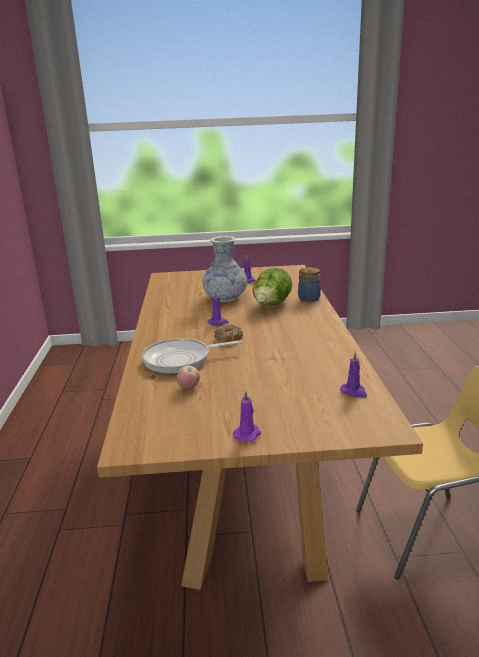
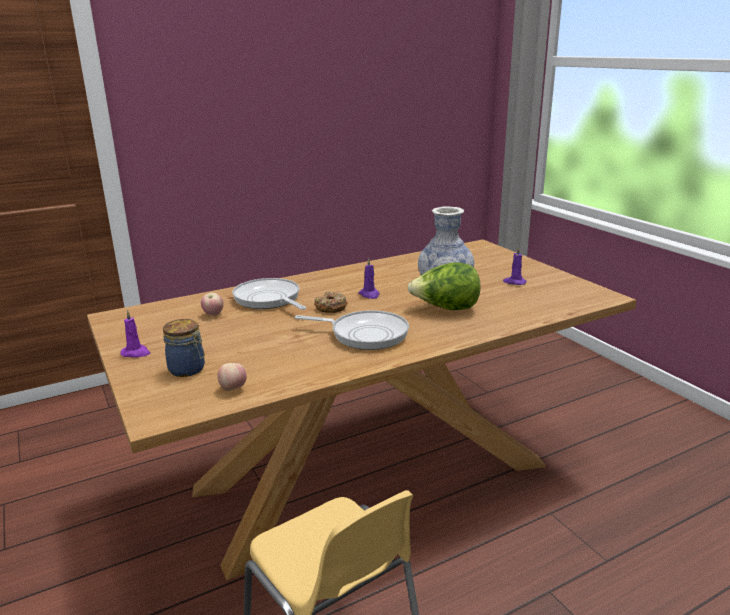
camera: 65 degrees right, 0 degrees up
(291, 335) = (365, 334): none -> frying pan
(310, 298) = (497, 324): jar -> jar (188, 370)
(354, 392) = (233, 389): purple candle -> apple

